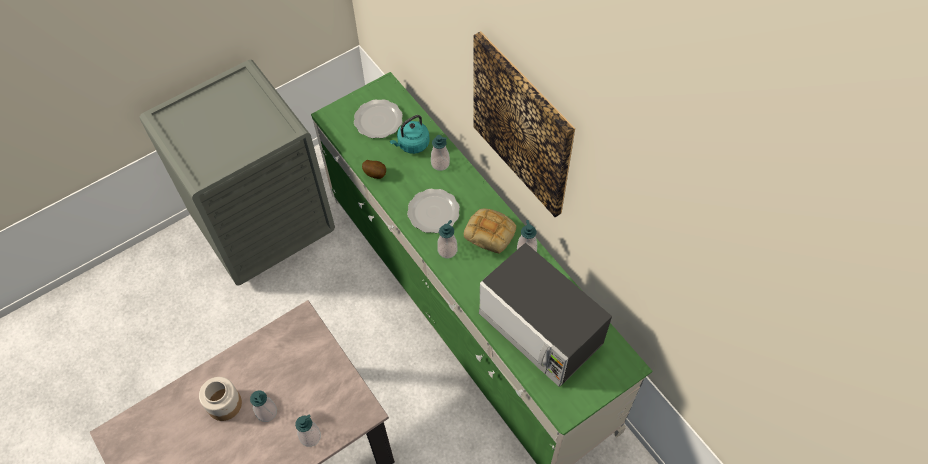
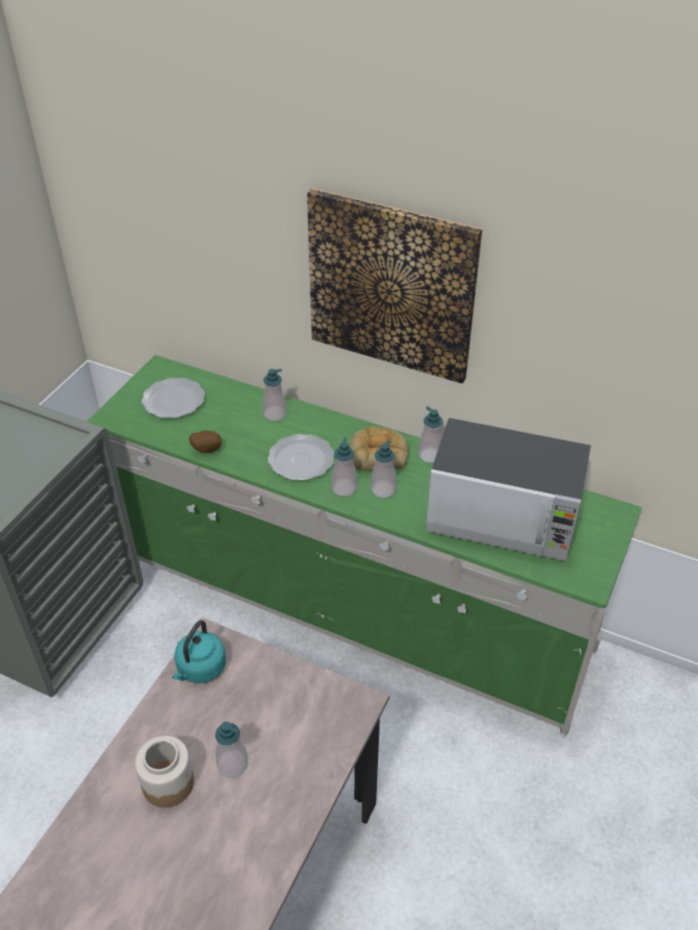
camera: 30 degrees left, 15 degrees down
(310, 436) = (309, 764): soap dispenser -> soap dispenser (383, 489)
(412, 144) = (229, 408): turquoise kettle -> turquoise kettle (200, 669)

